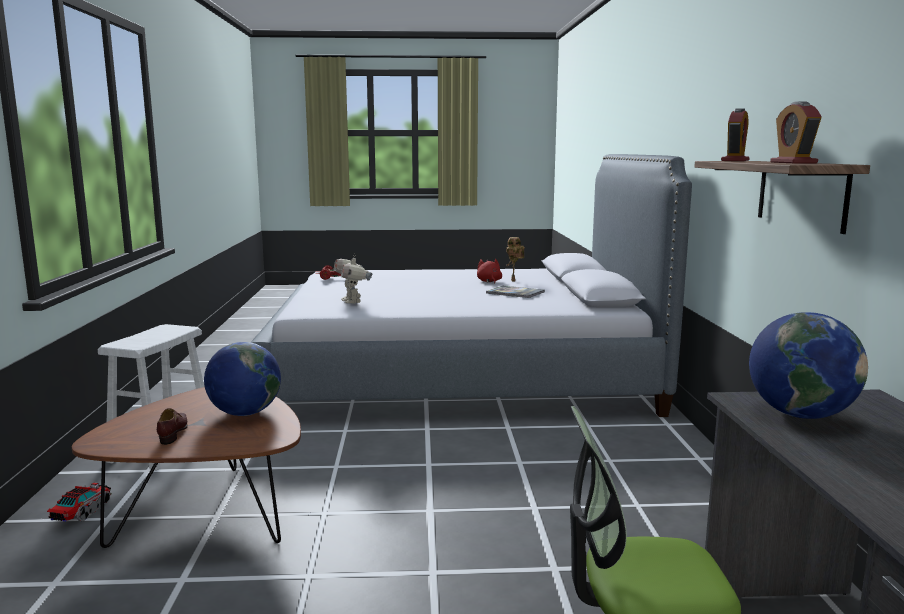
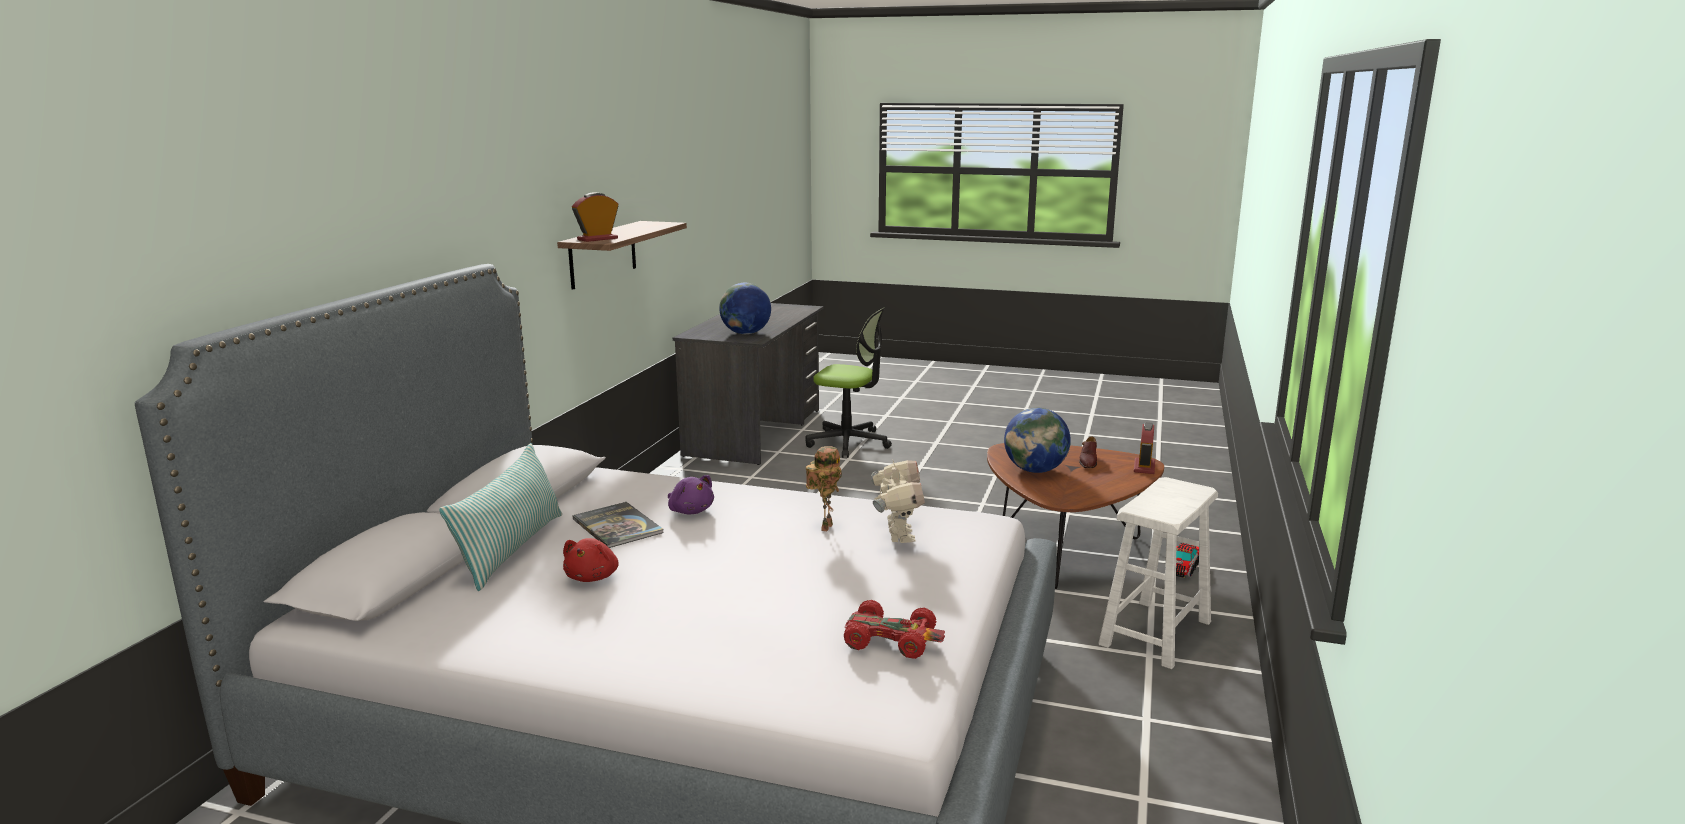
camera: 160 degrees left, 5 degrees up
(488, 300) = (690, 511): none -> purple plush toy
(514, 280) = (539, 575): toy robot -> toy robot (825, 526)
(547, 284) = (511, 549): none -> pillow
(793, 163) = (640, 227): alarm clock -> alarm clock (1144, 467)

